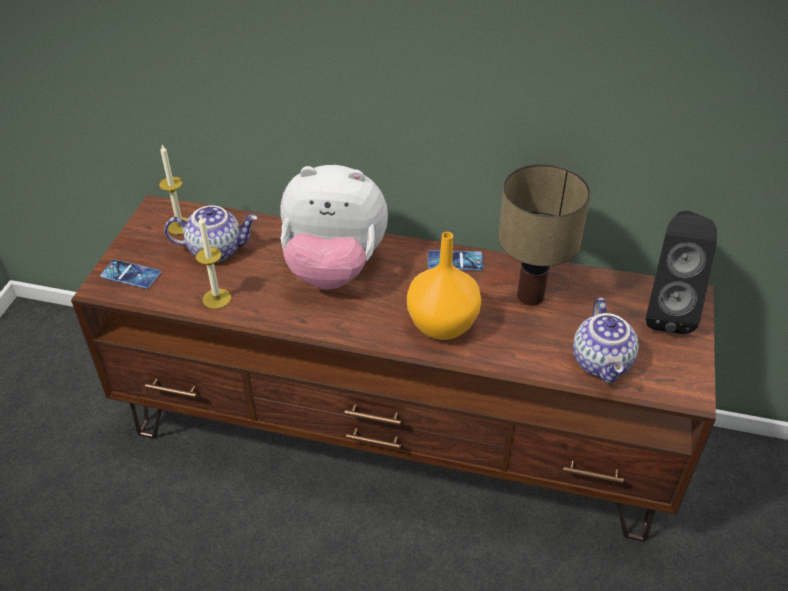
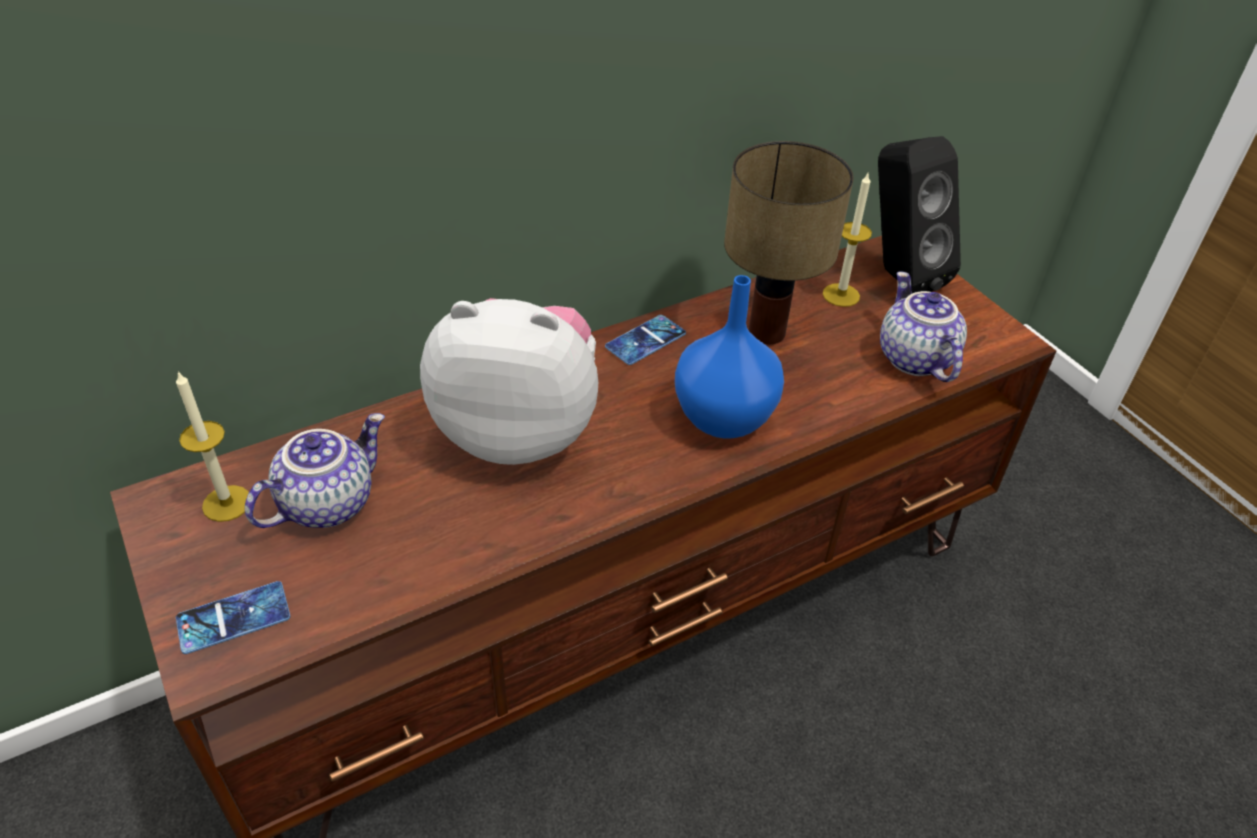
camera: 45 degrees left, 0 degrees up
(217, 298) = (413, 564): candle -> candle (841, 295)
(334, 268) = (520, 430): plush toy -> plush toy turned 135 degrees counterclockwise
(443, 324) = (724, 417): orange vase -> blue vase
(603, 363) = (913, 358): teapot -> teapot turned 150 degrees counterclockwise

